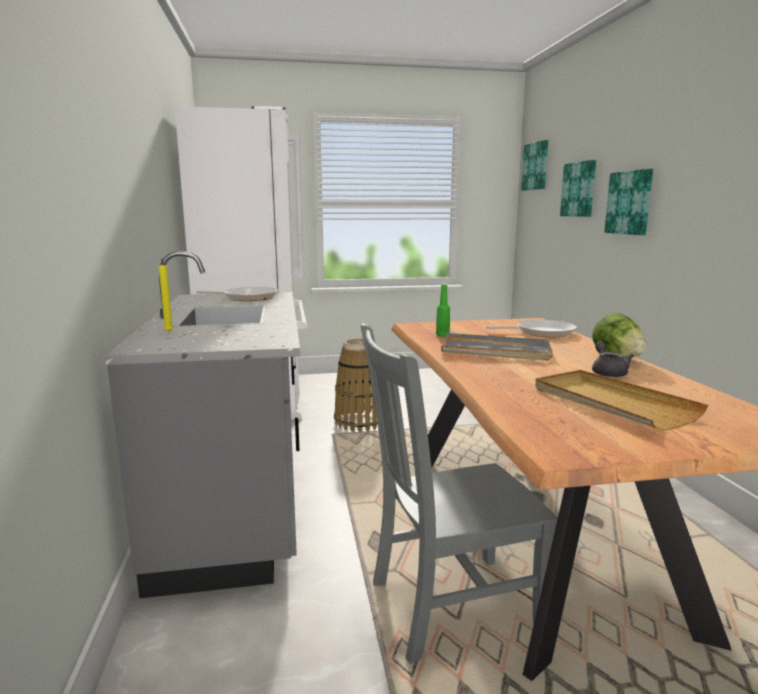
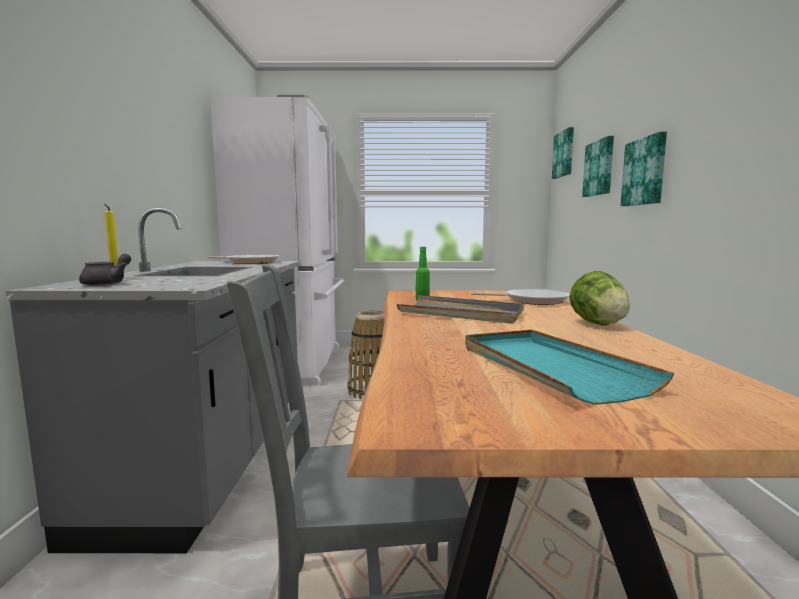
camera: 10 degrees right, 5 degrees down
(608, 372) = (574, 336): grey teapot -> grey teapot (108, 283)
(611, 403) = (548, 367): beige tray -> turquoise tray

